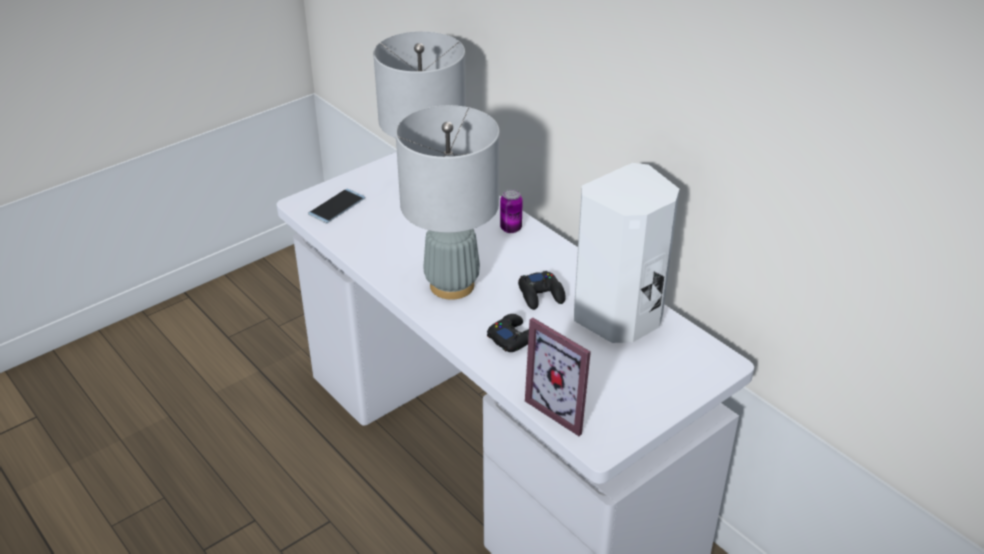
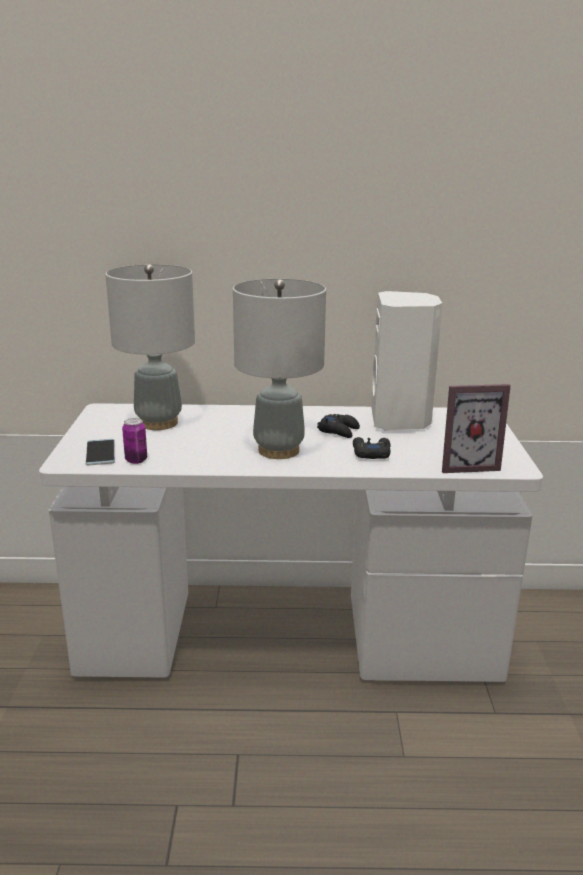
camera: 50 degrees left, 15 degrees down
(511, 228) = (251, 414): can -> can (136, 460)

